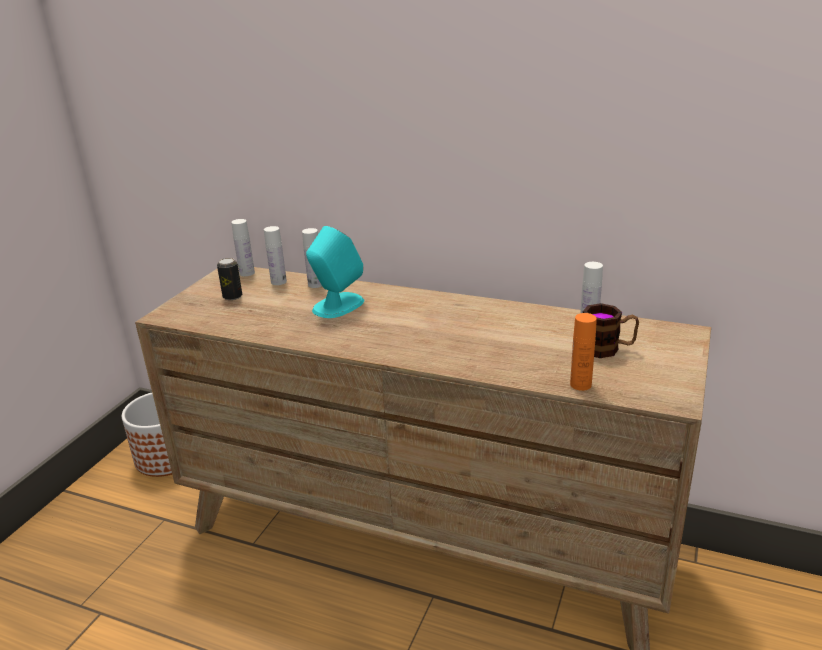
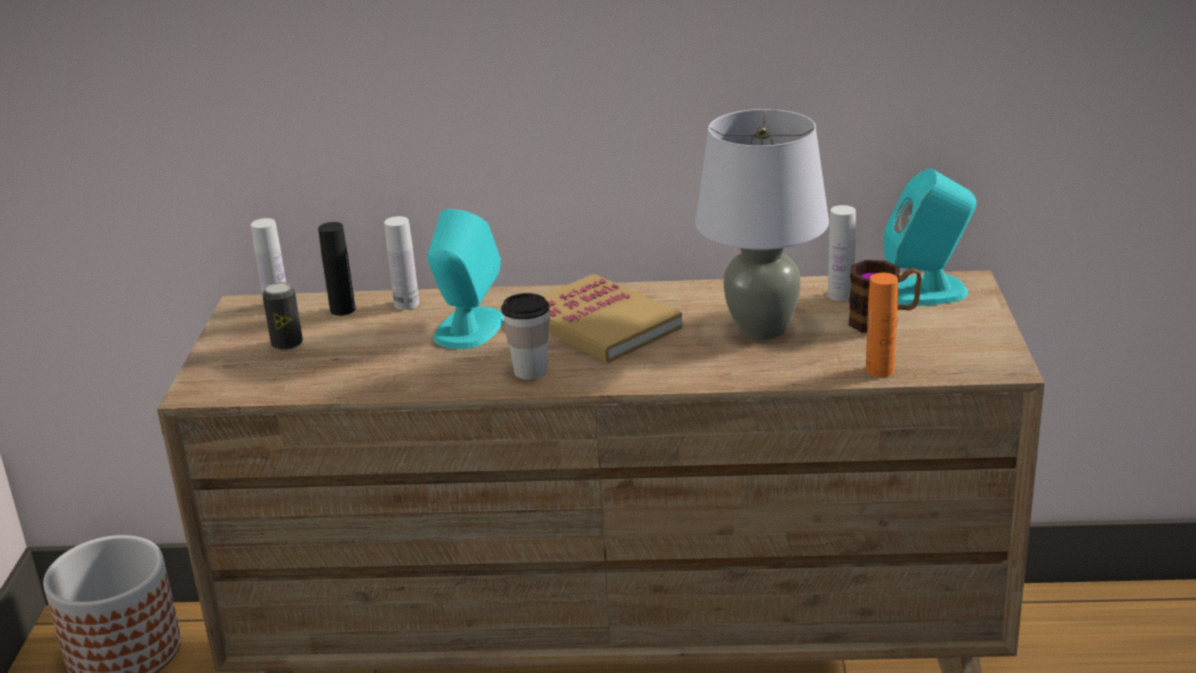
camera: 20 degrees left, 0 degrees up
(278, 282) = (342, 310): white bottle -> black bottle
(351, 339) = (530, 371): none -> cup
(417, 317) = (600, 324): none -> book
(517, 339) = (761, 329): none -> grey table lamp
(652, 334) = (925, 291): none -> turquoise speaker

